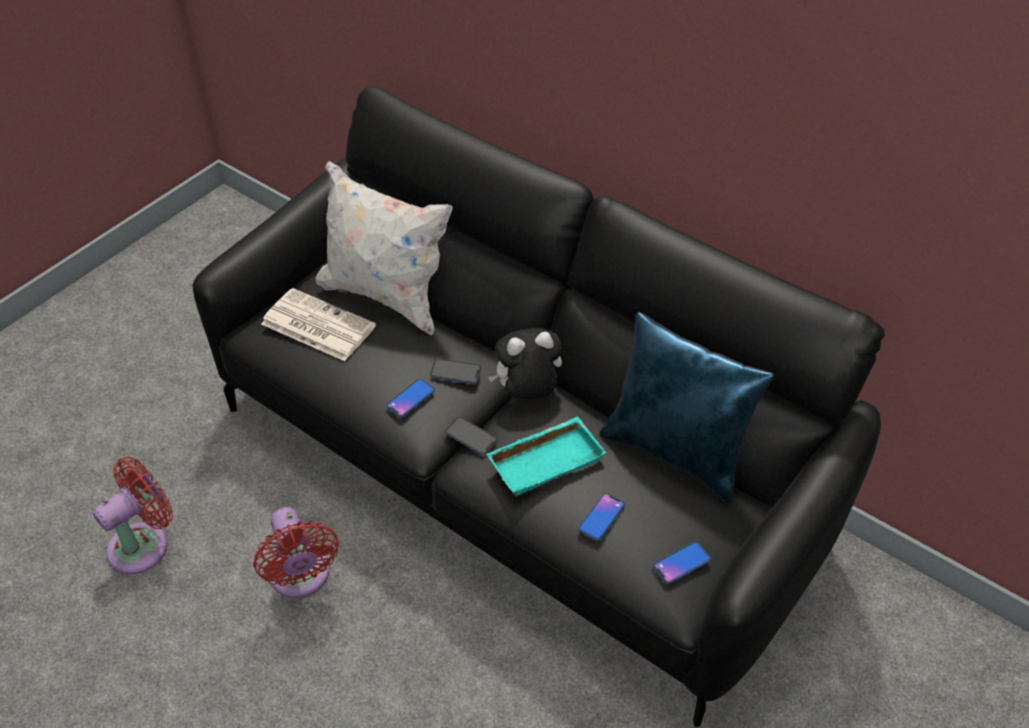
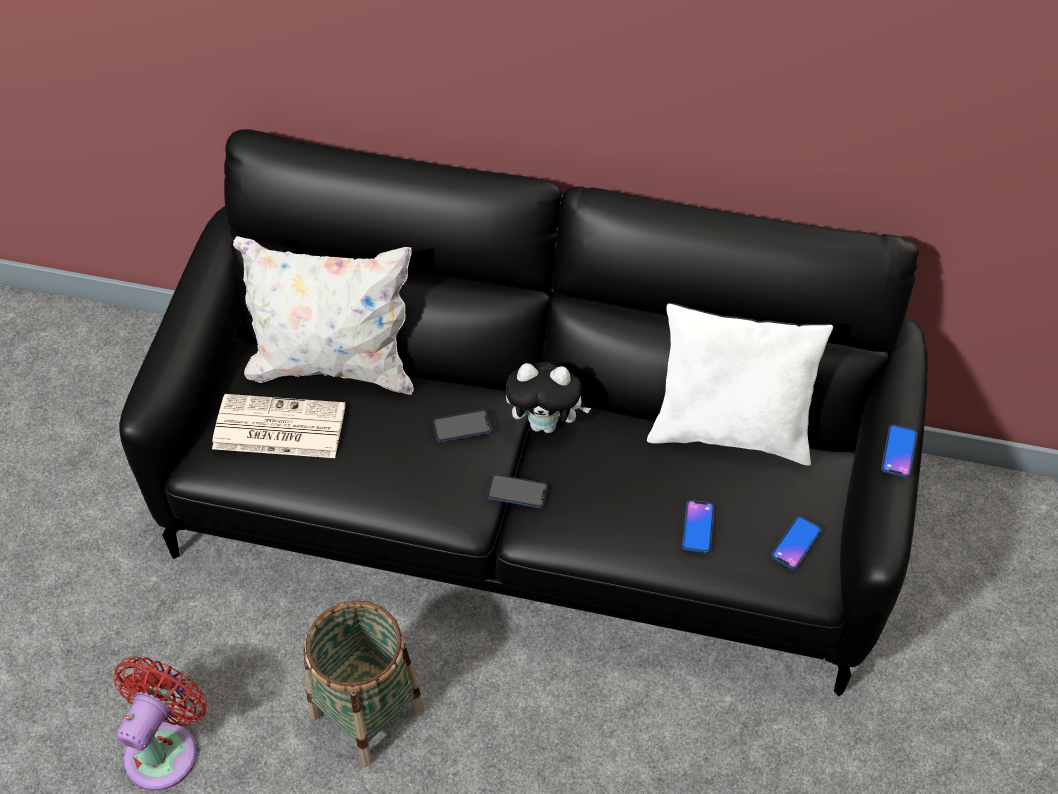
camera: 25 degrees left, 5 degrees up
(301, 577) = (367, 712): red fan -> basket
(410, 398) = (431, 474): phone -> phone (898, 452)
(527, 394) = (546, 423): plush toy -> plush toy turned 135 degrees counterclockwise
(545, 459) = (609, 487): turquoise tray -> none
(676, 452) = (730, 431): blue pillow -> white pillow

